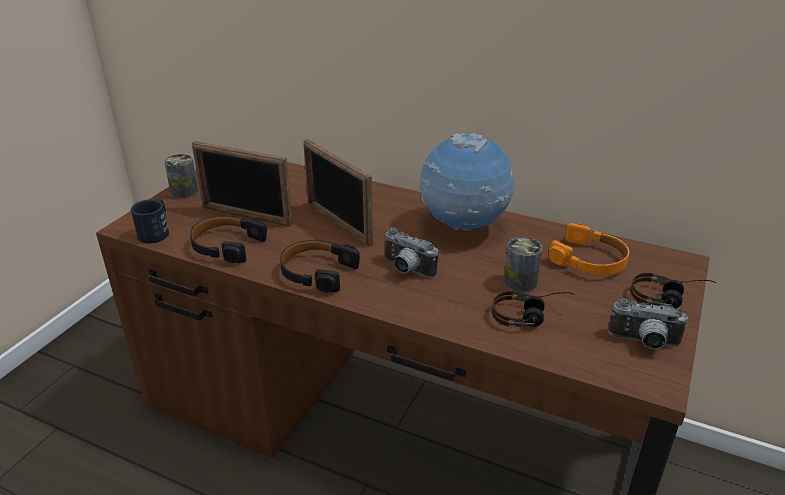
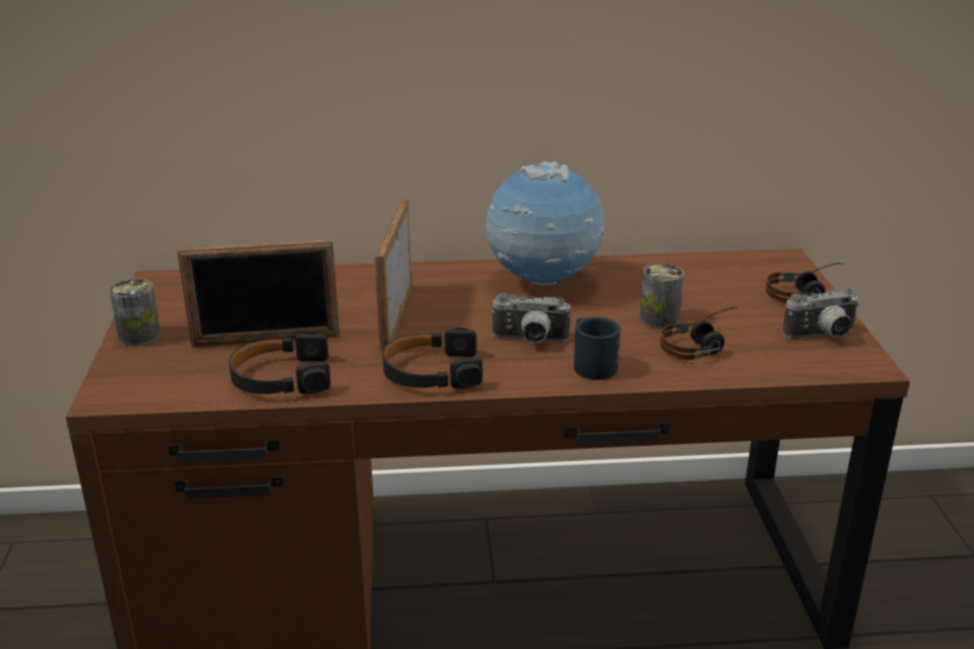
camera: 30 degrees left, 5 degrees down
(156, 231) = (159, 390): black mug -> black mug (590, 363)
(338, 224) = (396, 318): picture frame -> picture frame turned 75 degrees clockwise
(589, 260) = (701, 280): orange headphones -> none

